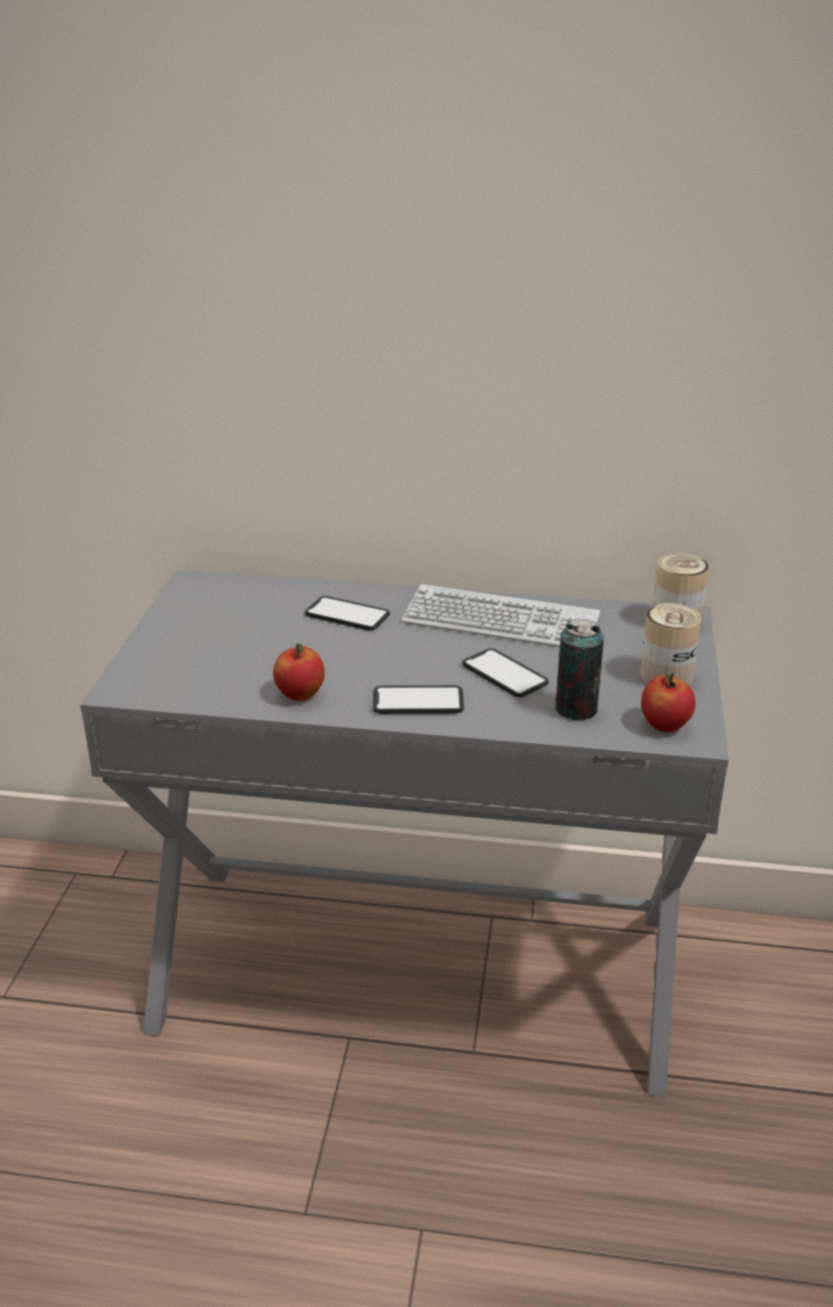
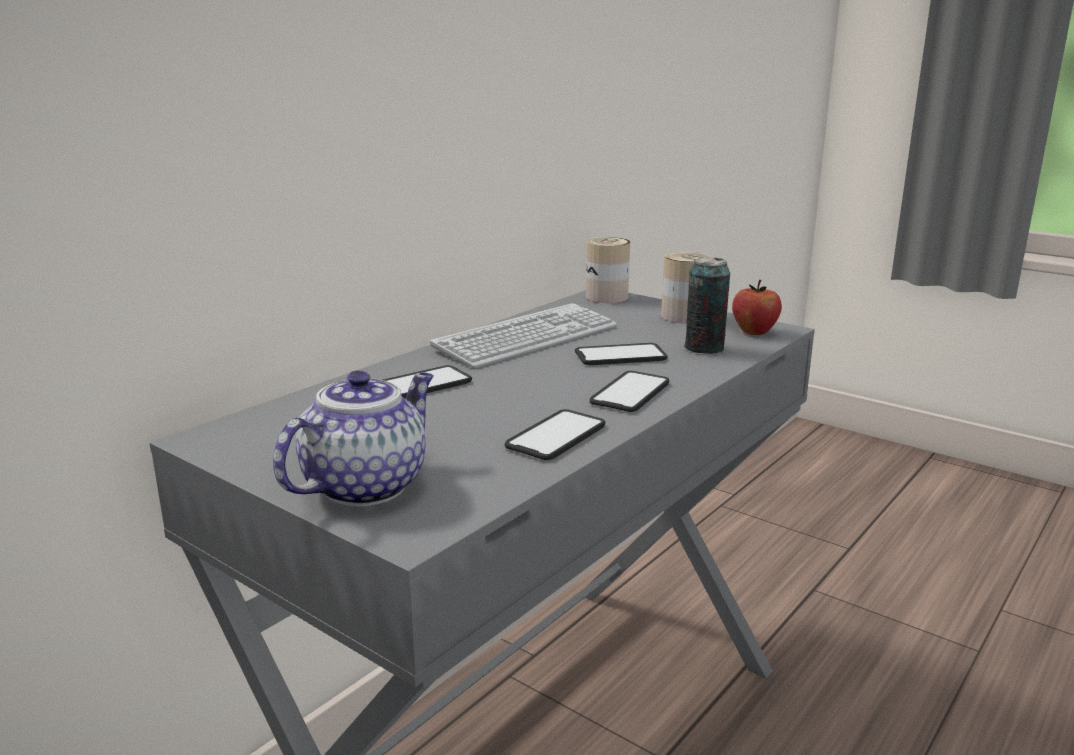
camera: 60 degrees left, 10 degrees down
(169, 655) = (366, 485): none -> teapot
(300, 694) = (556, 436): apple -> phone

